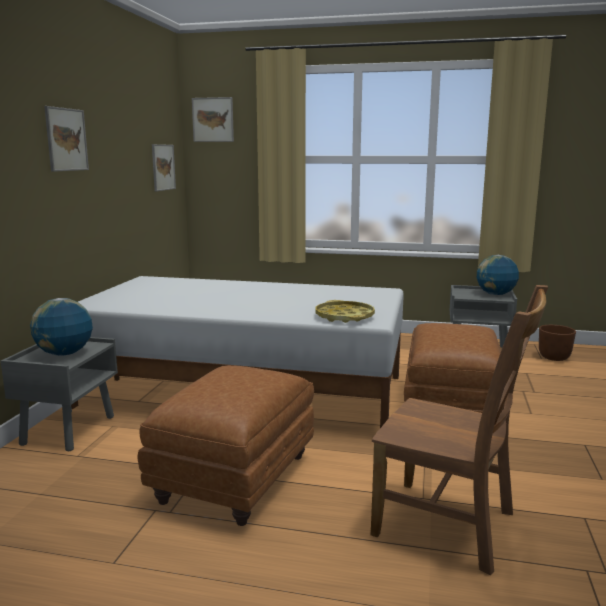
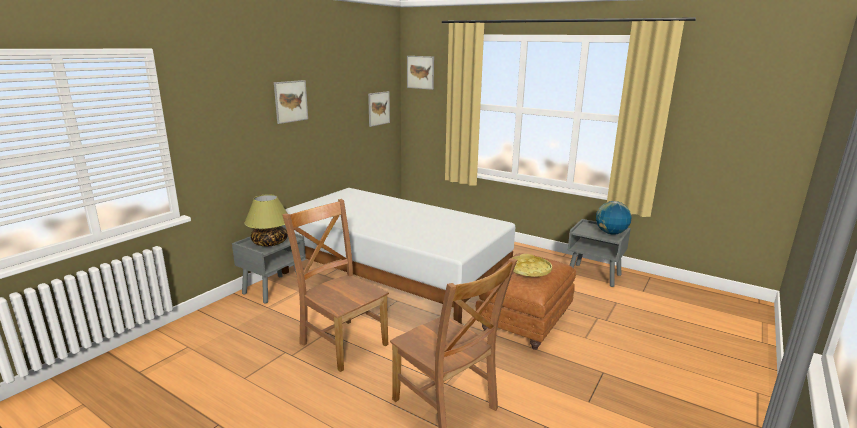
camera: 20 degrees right, 5 degrees up
(64, 354) = (269, 243): globe -> table lamp
(235, 478) = (342, 342): brown ottoman -> brown chair
(344, 317) = (441, 245): yellow tray -> yellow tray (529, 270)
(554, 358) = (655, 293): brown planter -> none

